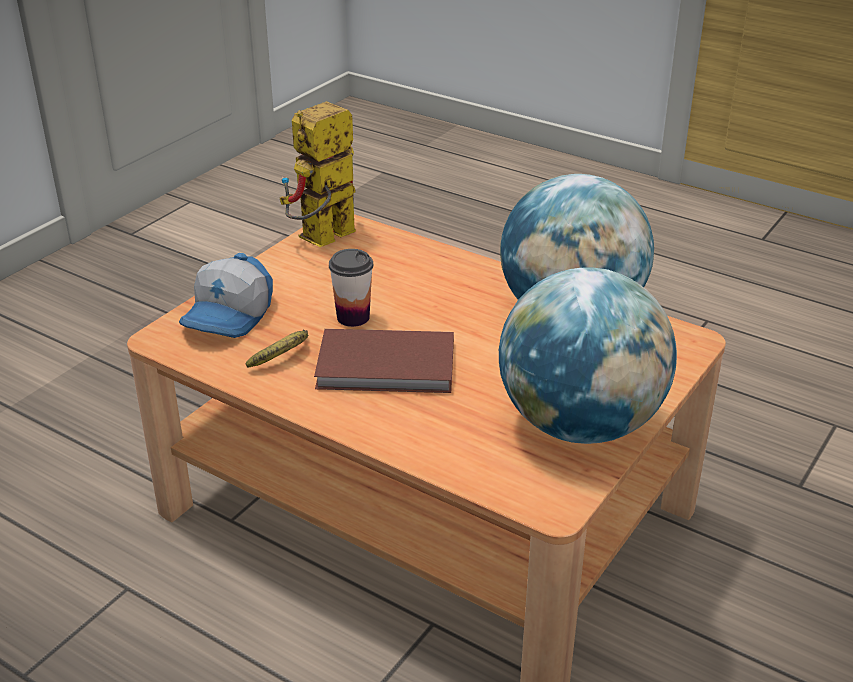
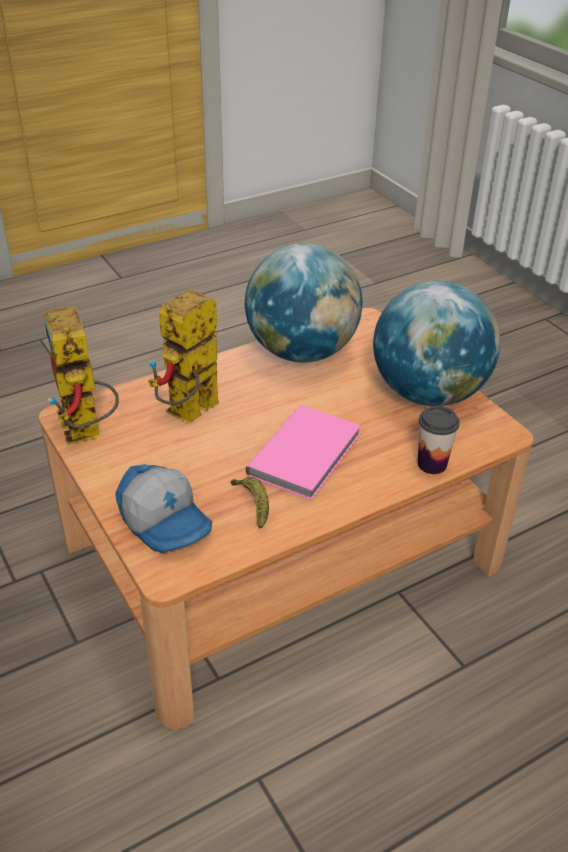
camera: 65 degrees left, 5 degrees up
(353, 317) = (225, 451): cup -> cup (432, 464)
(388, 367) = (307, 454): brown book -> pink book
(393, 281) = (188, 415): none -> toy robot

